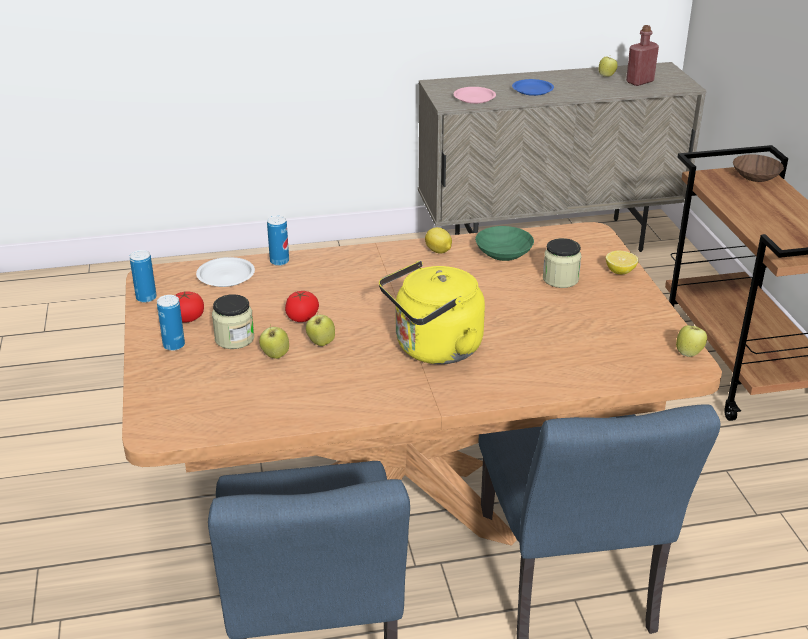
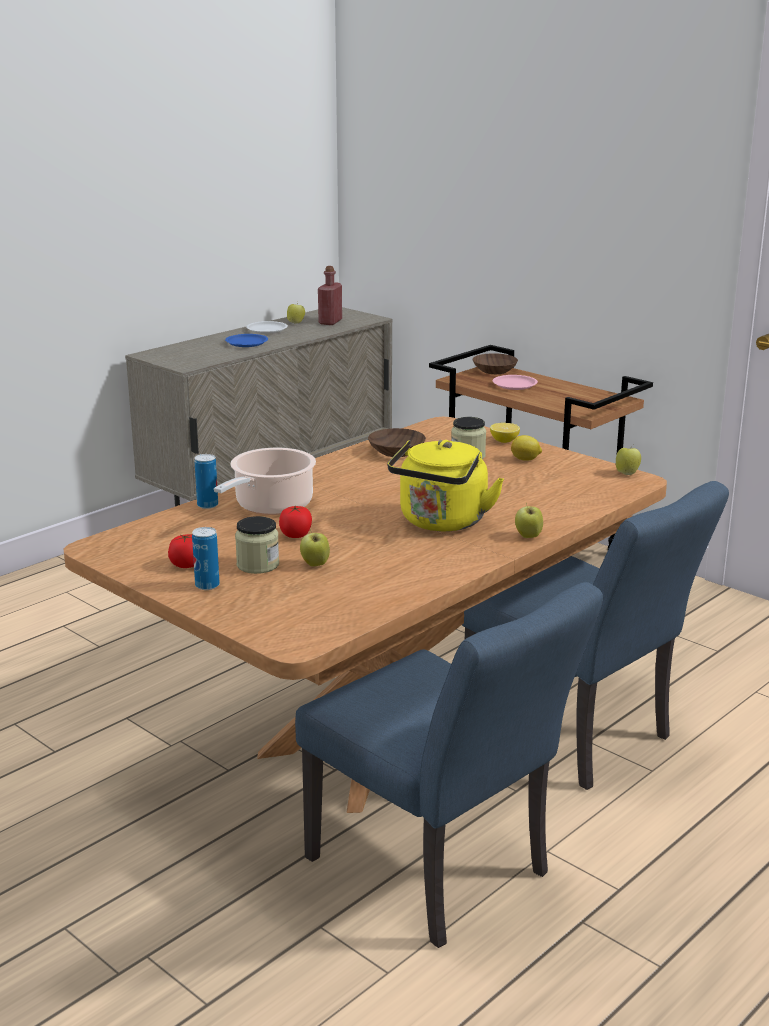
camera: 35 degrees left, 10 degrees down
(146, 298) = (118, 563): can -> none
(225, 276) = (172, 528): white plate -> white plate (266, 330)
(321, 343) = (341, 546): apple -> apple (528, 536)
(323, 279) = (271, 506): none -> cooking pot
(438, 251) = (341, 464): lemon -> lemon (525, 459)
(474, 98) = (202, 357): pink plate -> pink plate (514, 385)
(502, 253) = (396, 452): green bowl -> brown bowl

